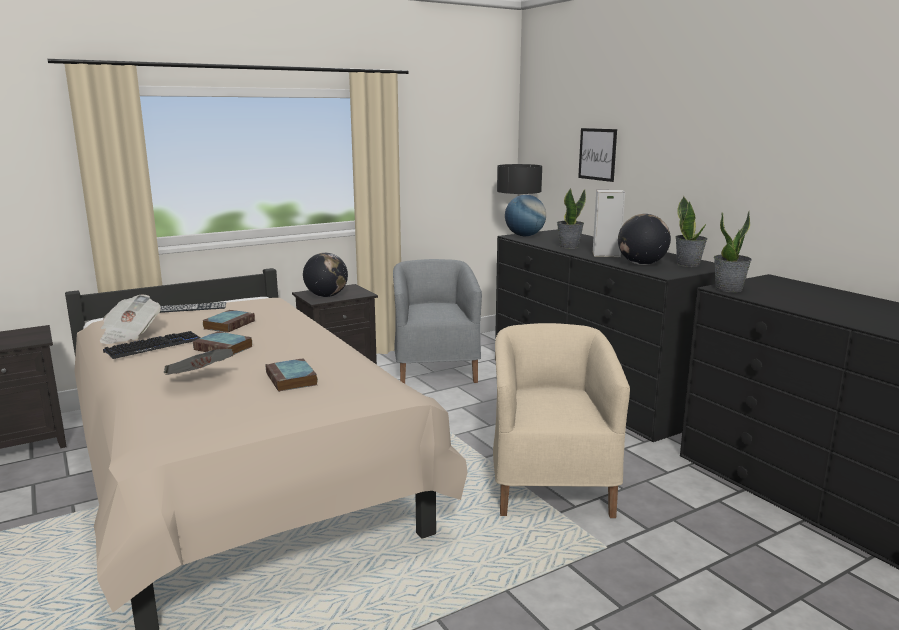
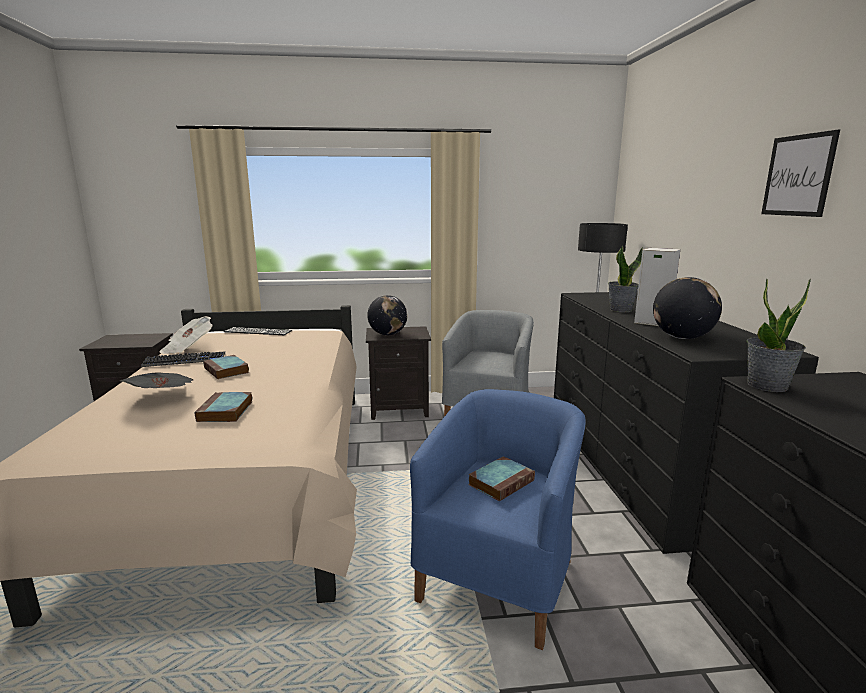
camera: 25 degrees right, 0 degrees up
(229, 324) = (264, 350): book -> book (501, 482)
(524, 236) = (588, 295): globe -> none
(550, 484) = (500, 575): beige armchair -> blue armchair
(597, 154) = (679, 211): picture -> picture (798, 175)
(688, 264) = (746, 345): potted plant -> none

